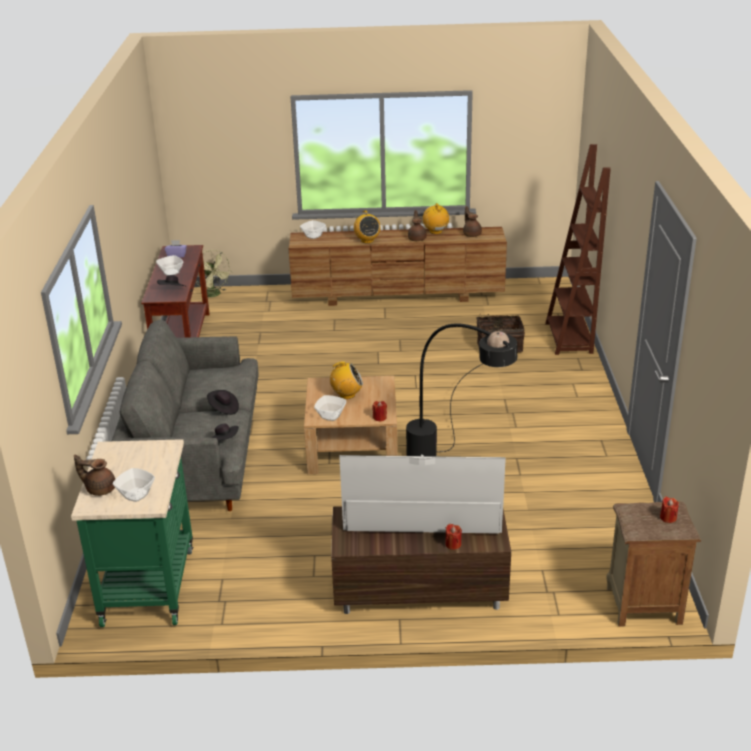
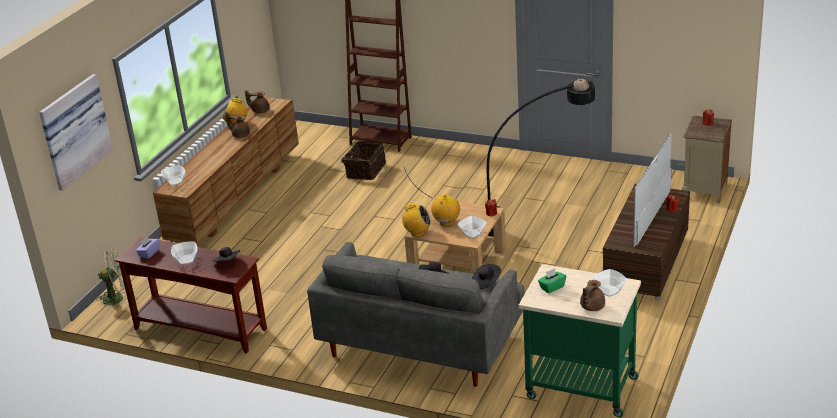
camera: 65 degrees left, 0 degrees up
(135, 455) = (552, 287): none -> green tissue box
(217, 134) = (73, 131): none -> picture
(367, 240) = (216, 157): radio -> radio (417, 232)

